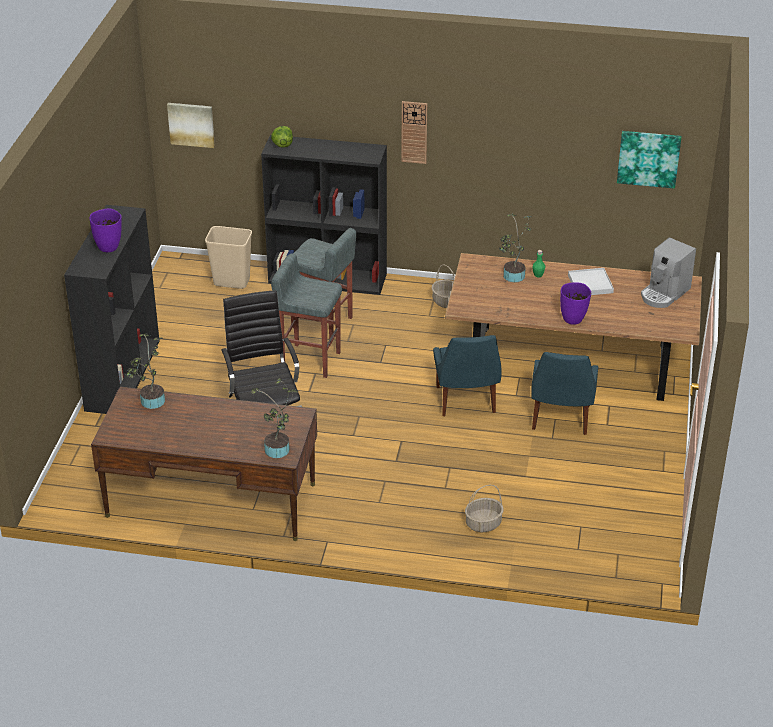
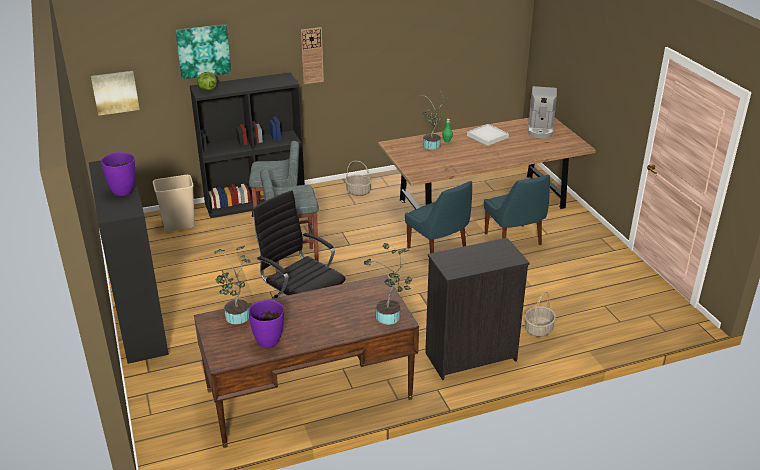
camera: 30 degrees left, 5 degrees down
(387, 523) = (469, 356): none -> black dresser
(573, 319) = (502, 159): purple vase -> purple vase (269, 341)
(648, 158) = (487, 38): picture -> picture (203, 51)

